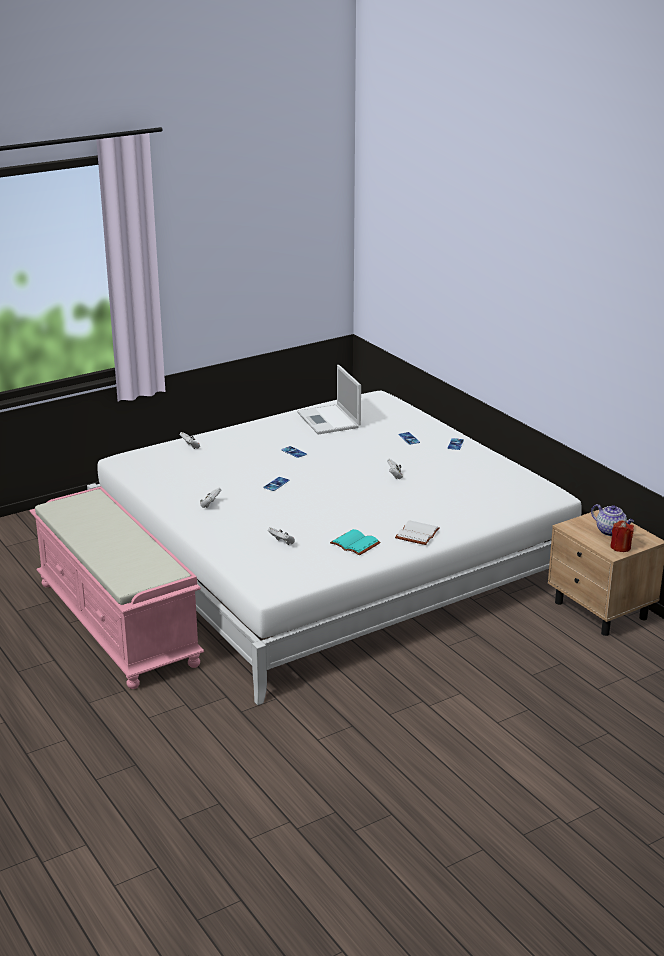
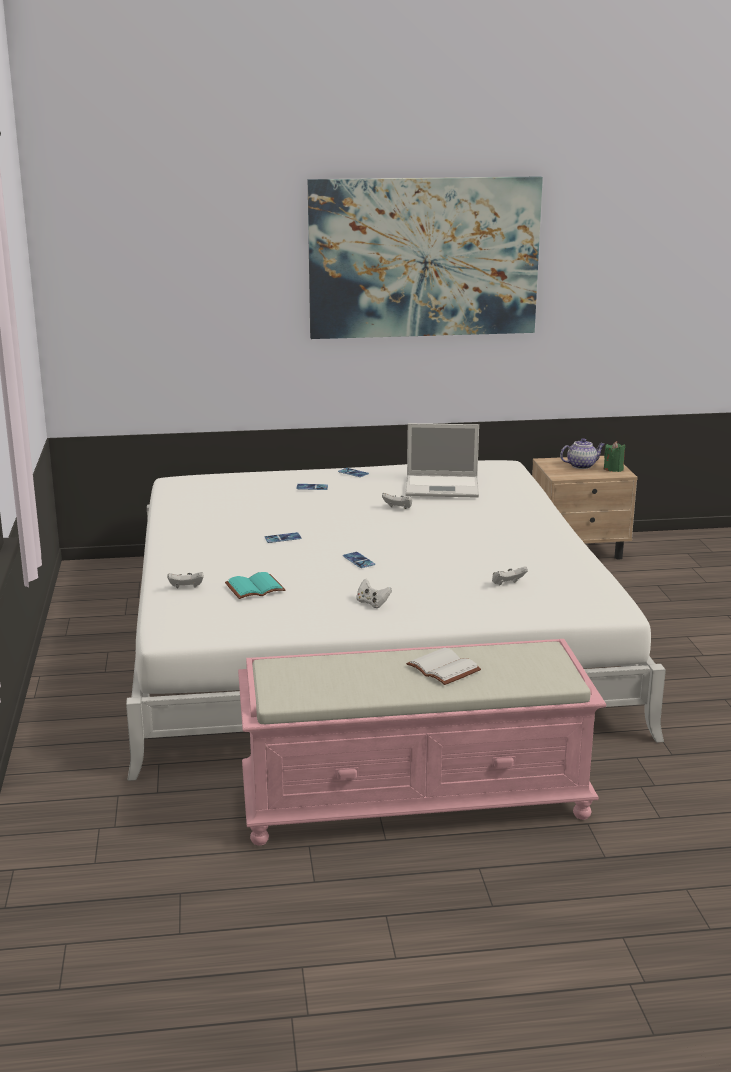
camera: 65 degrees left, 5 degrees down
(329, 420) = (214, 510): laptop -> laptop (443, 487)
(353, 544) = (538, 554): turquoise book -> turquoise book (254, 589)
(416, 533) = (535, 525): white book -> white book (441, 669)
(549, 285) = (424, 258): none -> picture
(620, 547) = (613, 469): red candle -> green candle

